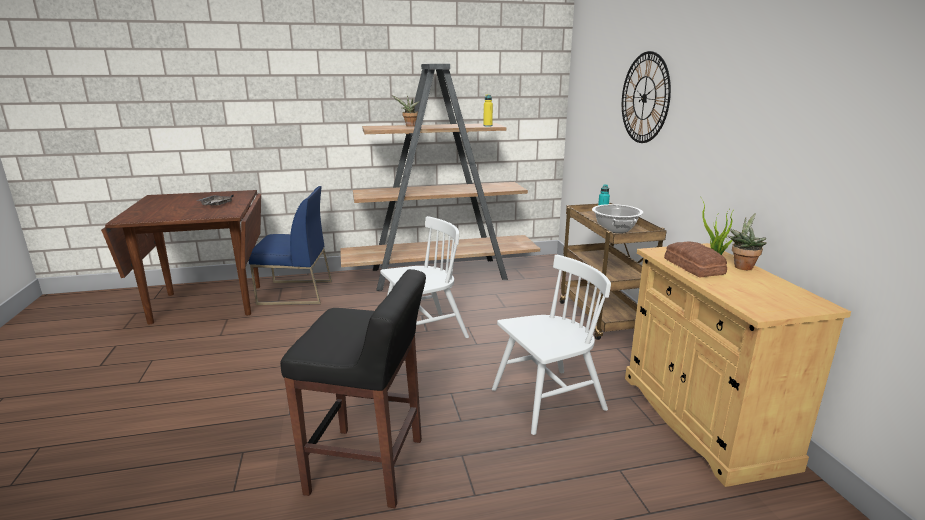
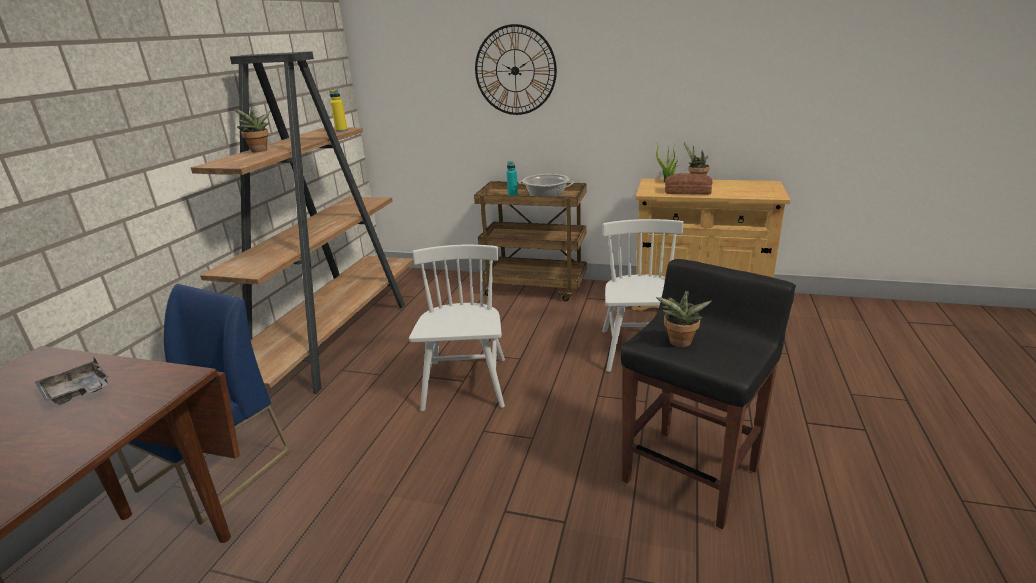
camera: 60 degrees left, 5 degrees up
(340, 324) = (679, 344): none -> potted plant

